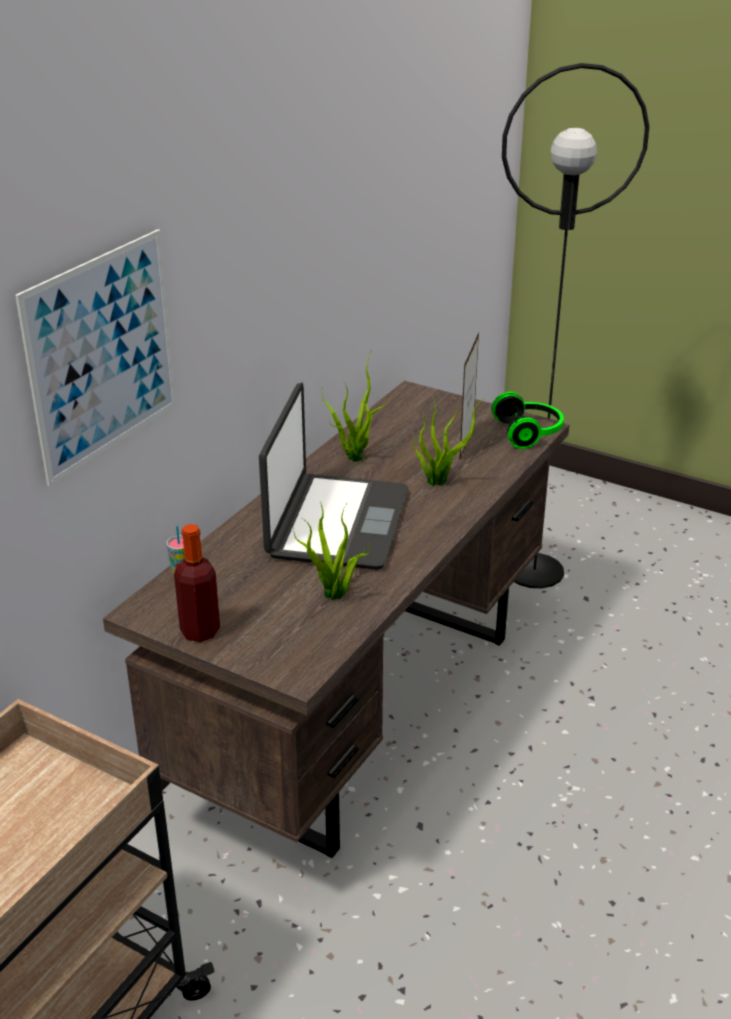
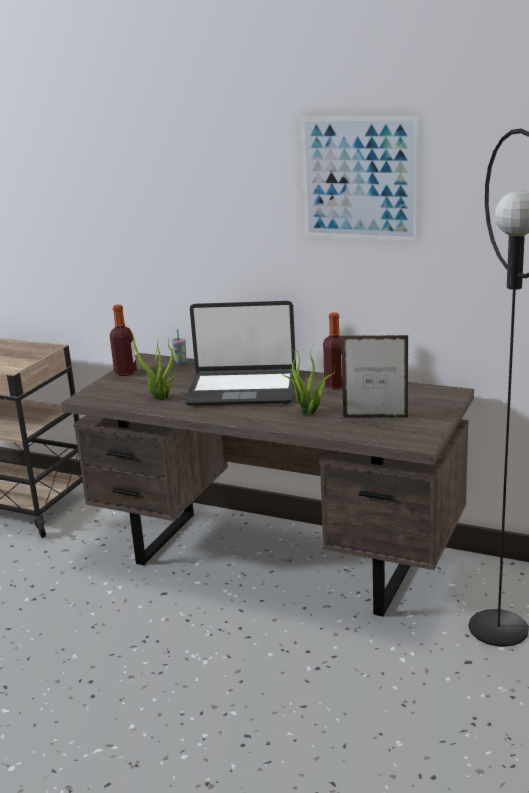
camera: 85 degrees right, 10 degrees down
(103, 355) = (157, 211): picture -> picture (359, 178)
(353, 456) = (336, 385): potted plant -> bottle
(529, 433) = (404, 439): headphones -> none

